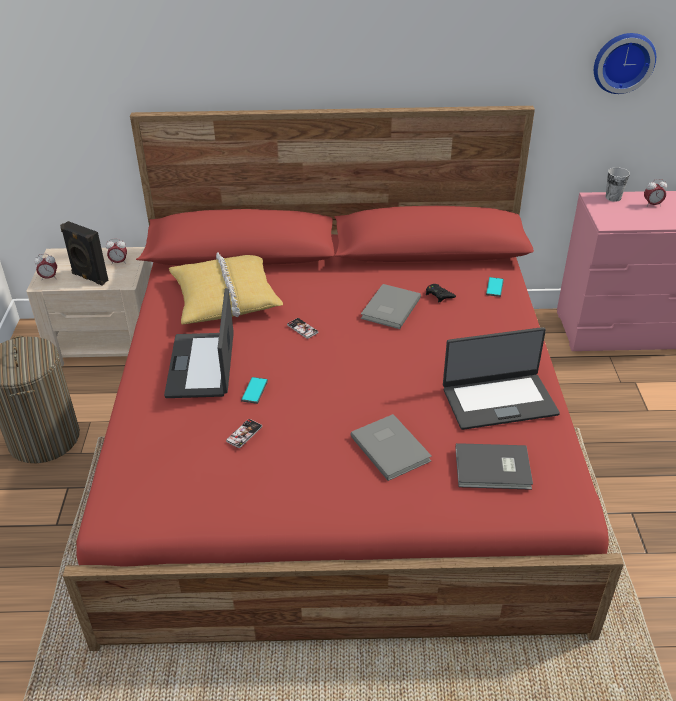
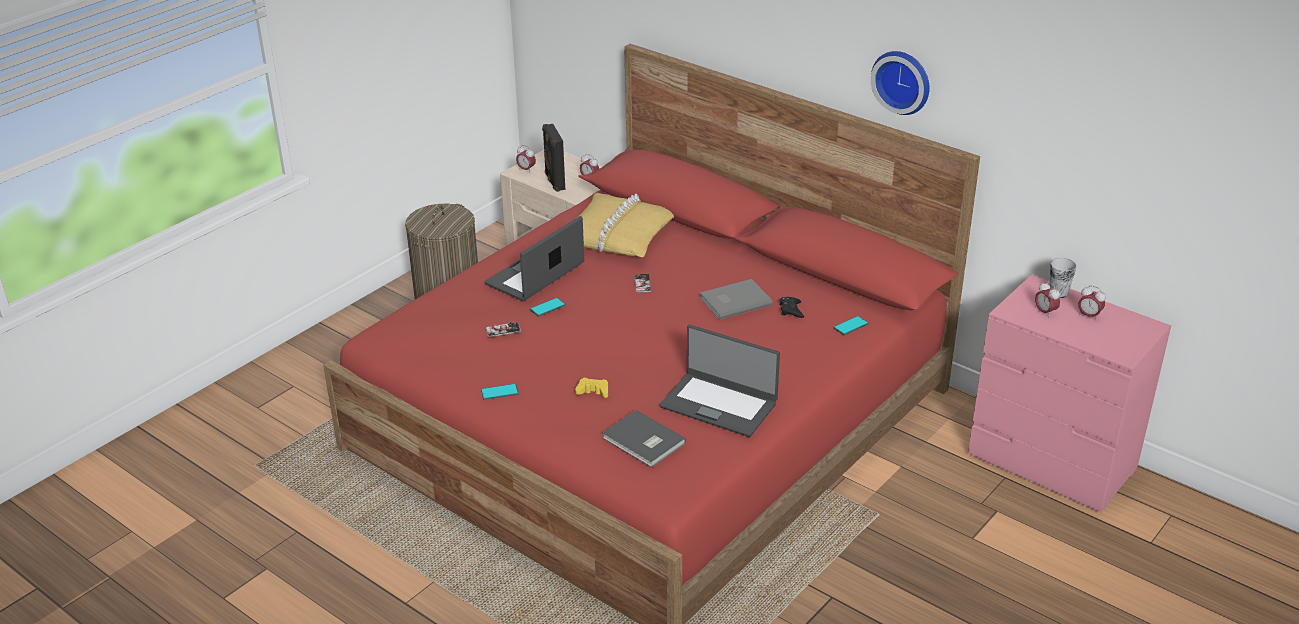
camera: 40 degrees right, 5 degrees down
(313, 497) = (500, 392): none -> phone
(391, 447) = (593, 391): grey book -> yellow game controller
(623, 62) = (1080, 139): wall clock -> wall clock (903, 81)
(627, 214) = (1045, 312): none -> alarm clock

